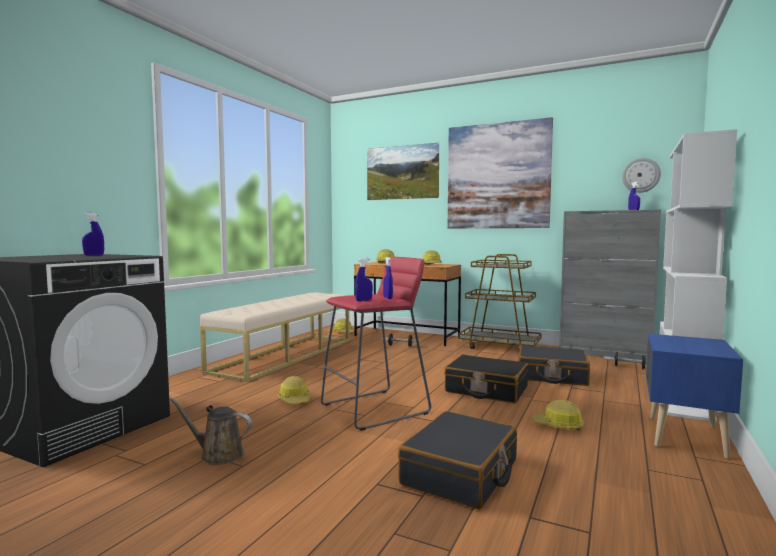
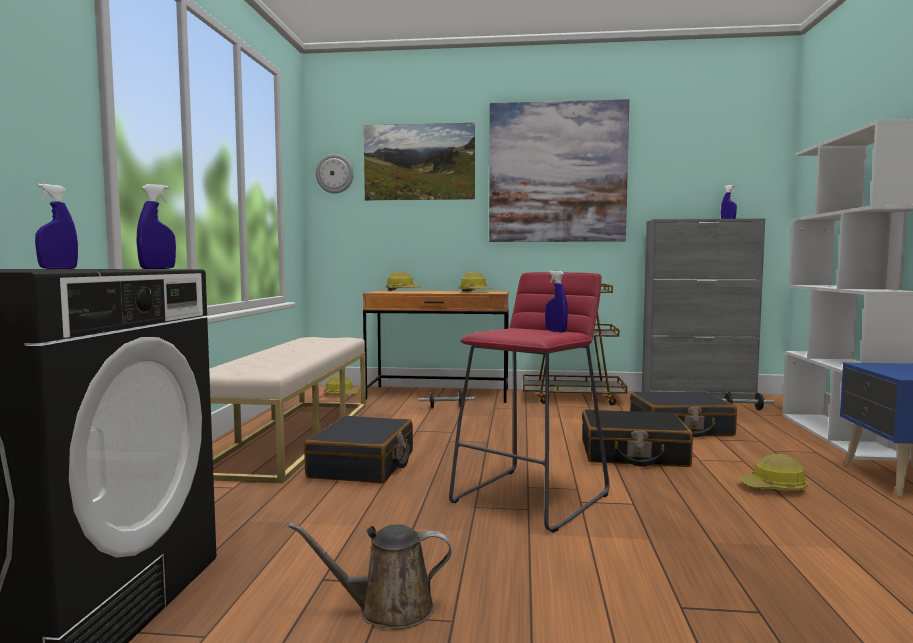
camera: 20 degrees left, 0 degrees up
(295, 400) = (398, 501): hard hat -> none
(363, 300) = (537, 335): blue spray bottle -> blue spray bottle (157, 268)
(461, 473) = (759, 570): black suitcase -> black suitcase (363, 465)
(641, 175) = (732, 177): wall clock -> wall clock (335, 173)

